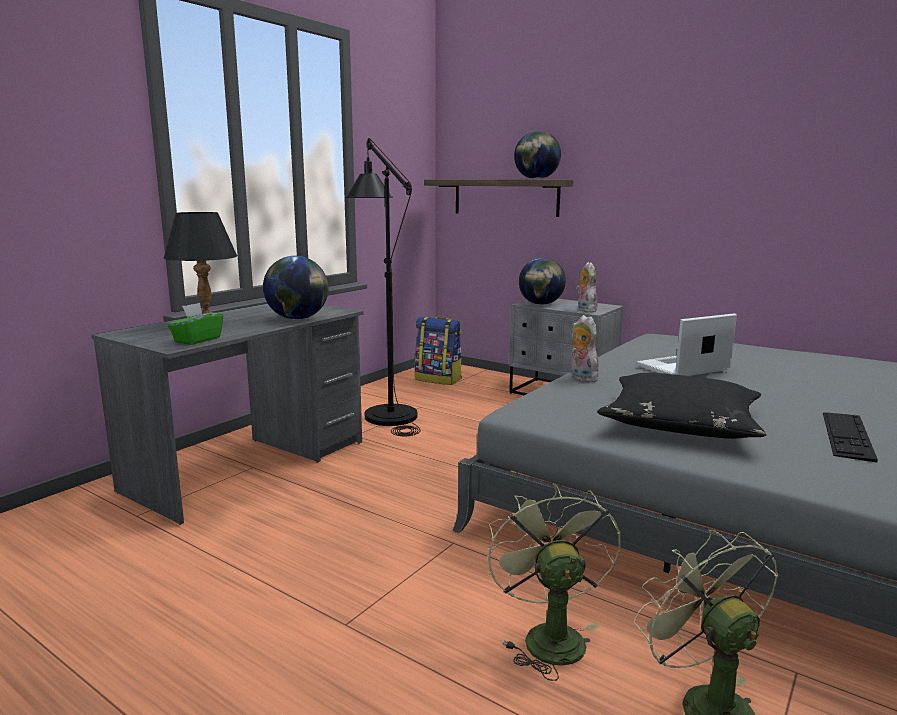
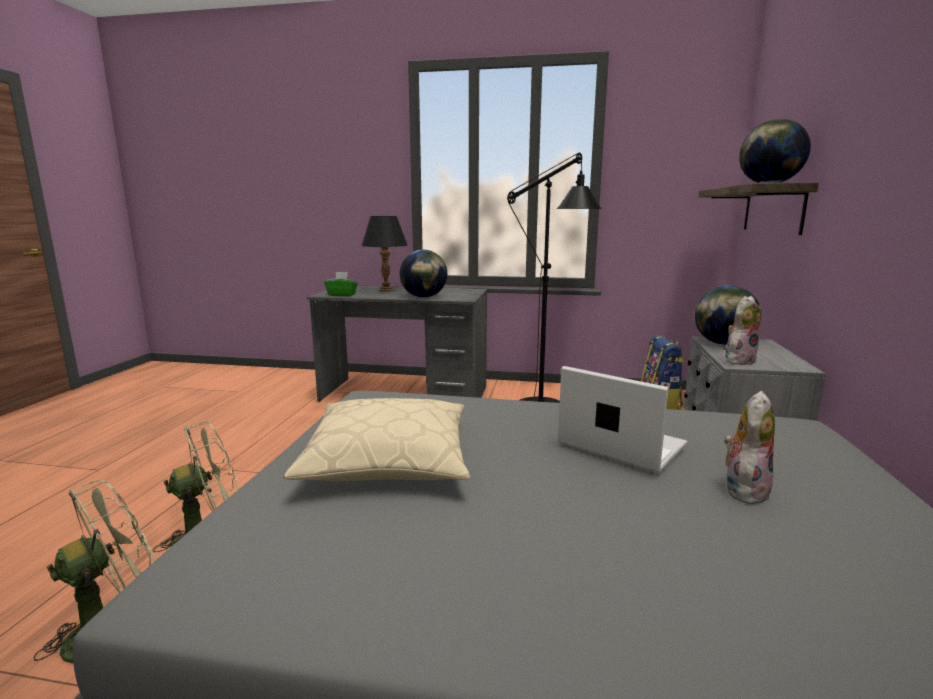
camera: 65 degrees right, 0 degrees up
(581, 378) = (510, 405): plush toy -> plush toy (743, 489)
(681, 423) = (389, 459): black pillow -> beige pillow
(847, 435) = (414, 575): keyboard -> none

